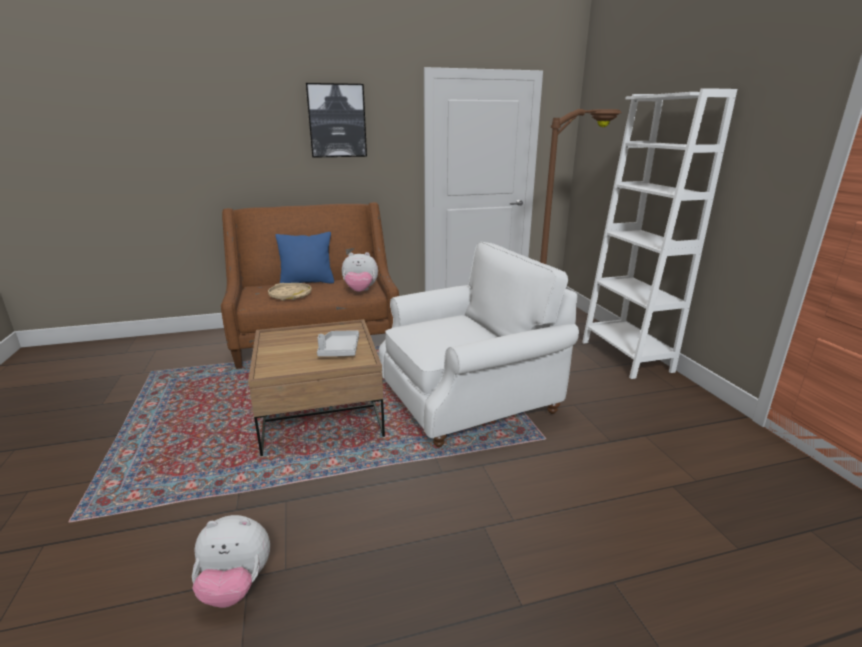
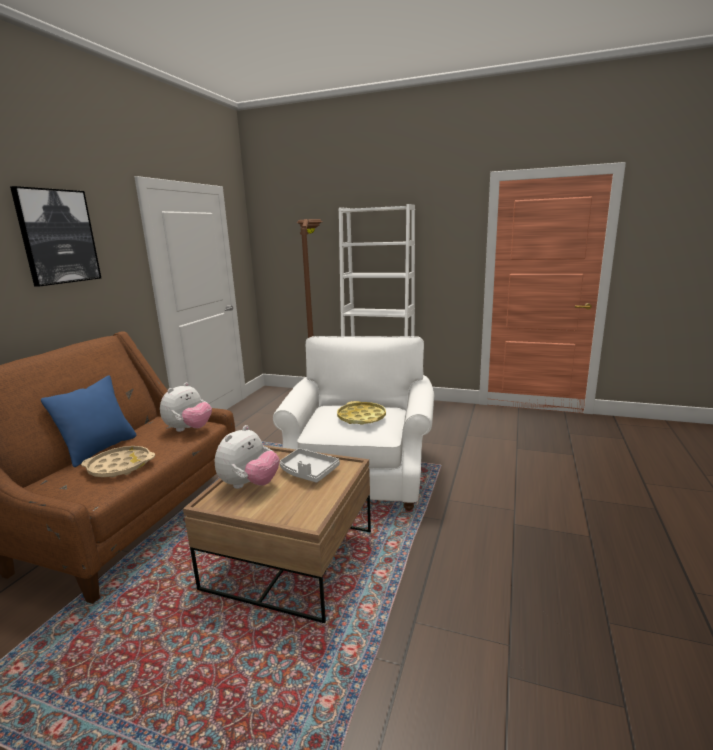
camera: 55 degrees left, 5 degrees down
(236, 585) = (515, 687): plush toy -> plush toy (249, 485)
(448, 335) = (361, 417): none -> yellow tray

